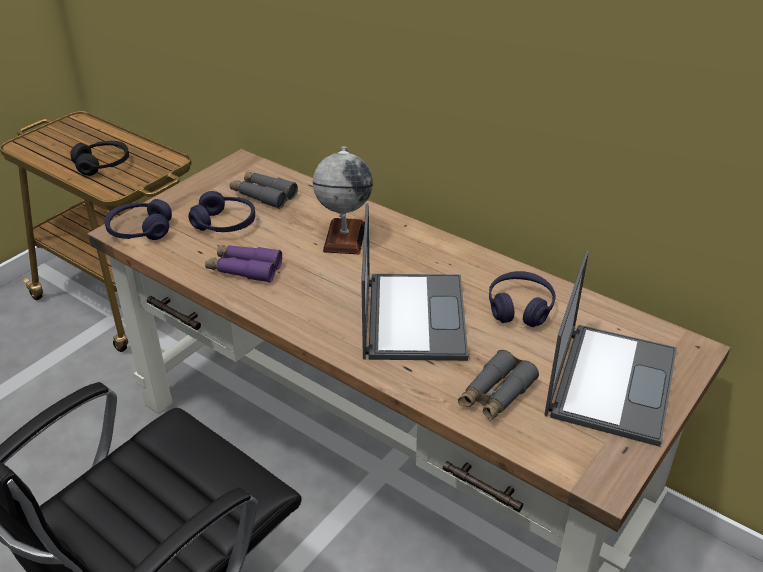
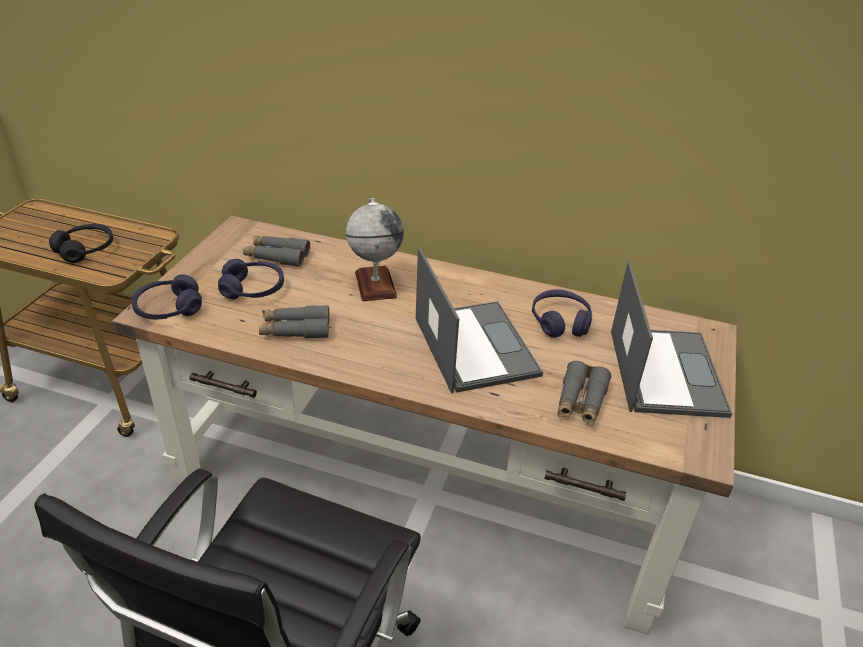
camera: 20 degrees left, 0 degrees up
(244, 269) = (295, 329): purple binoculars -> grey binoculars

